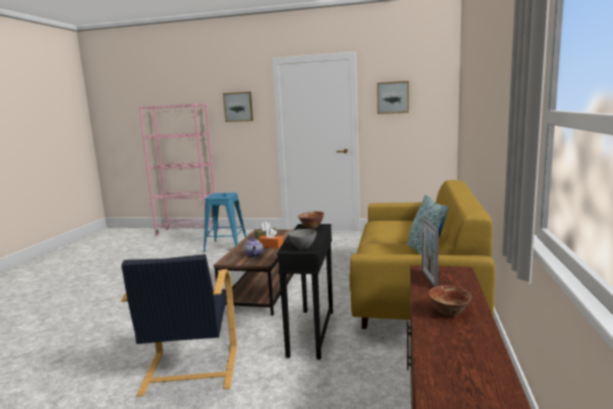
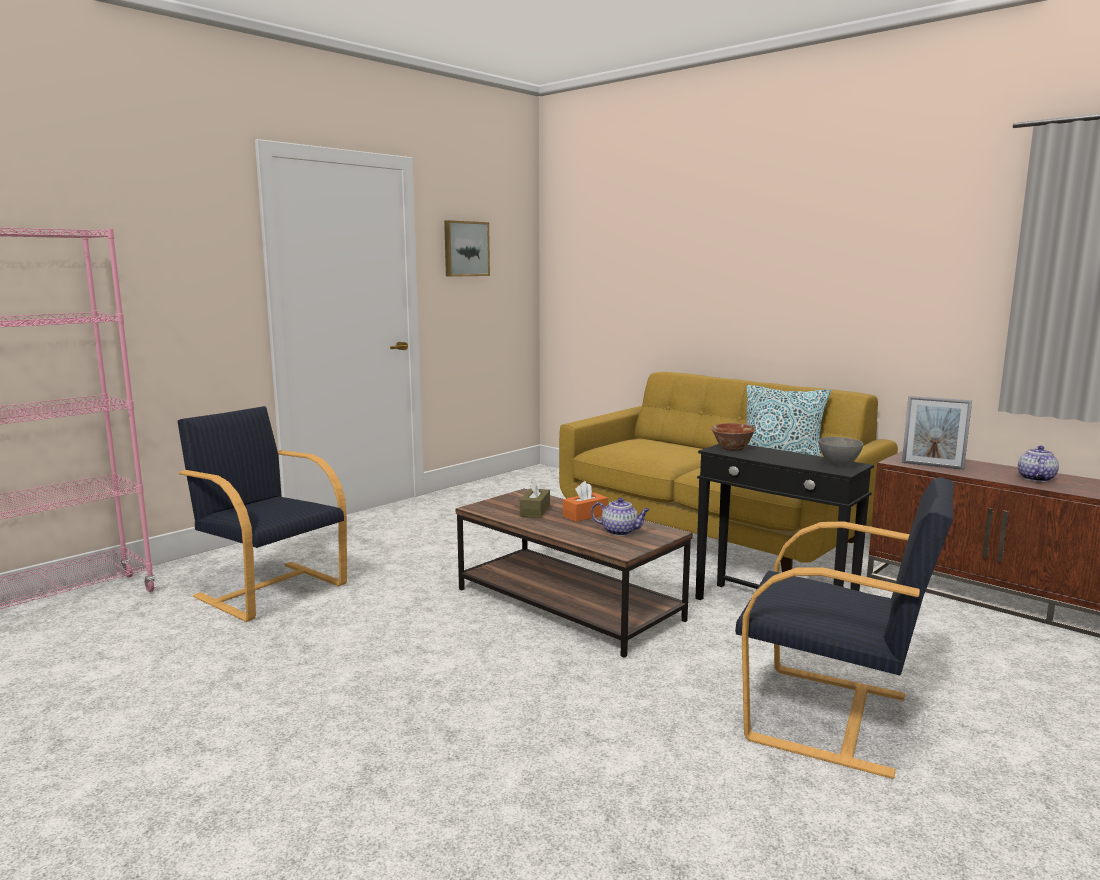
camera: 60 degrees left, 0 degrees up
(225, 246) = (270, 589): blue stool -> black armchair
(238, 107) = (176, 247): picture -> none
(449, 313) = (1035, 478): bowl -> teapot

